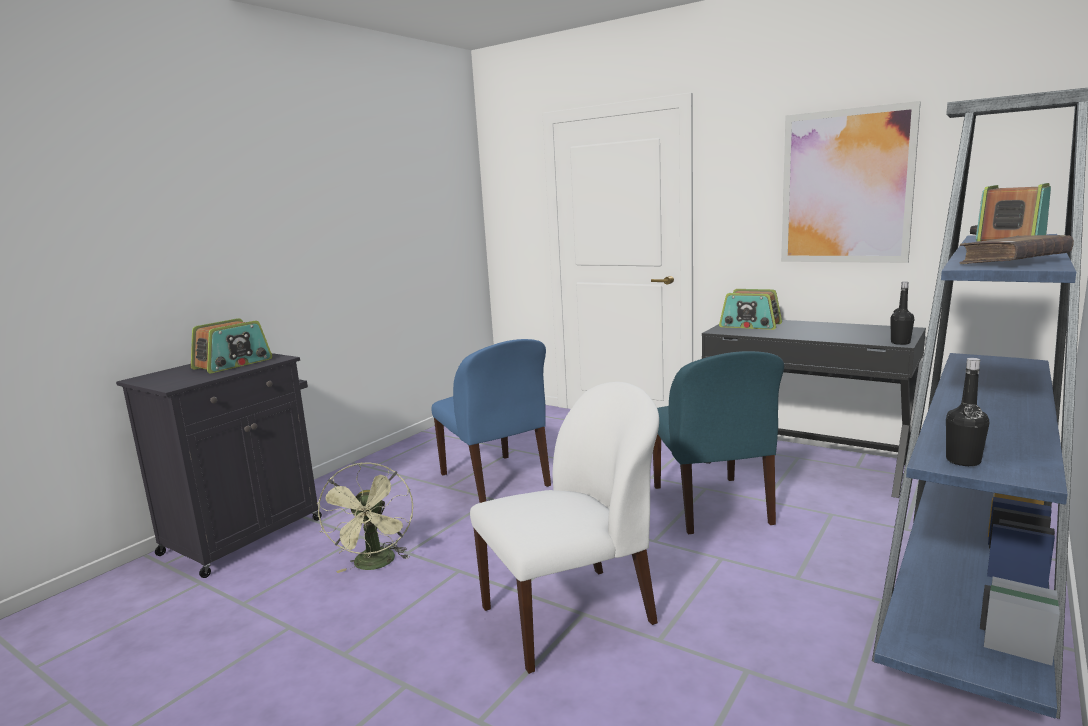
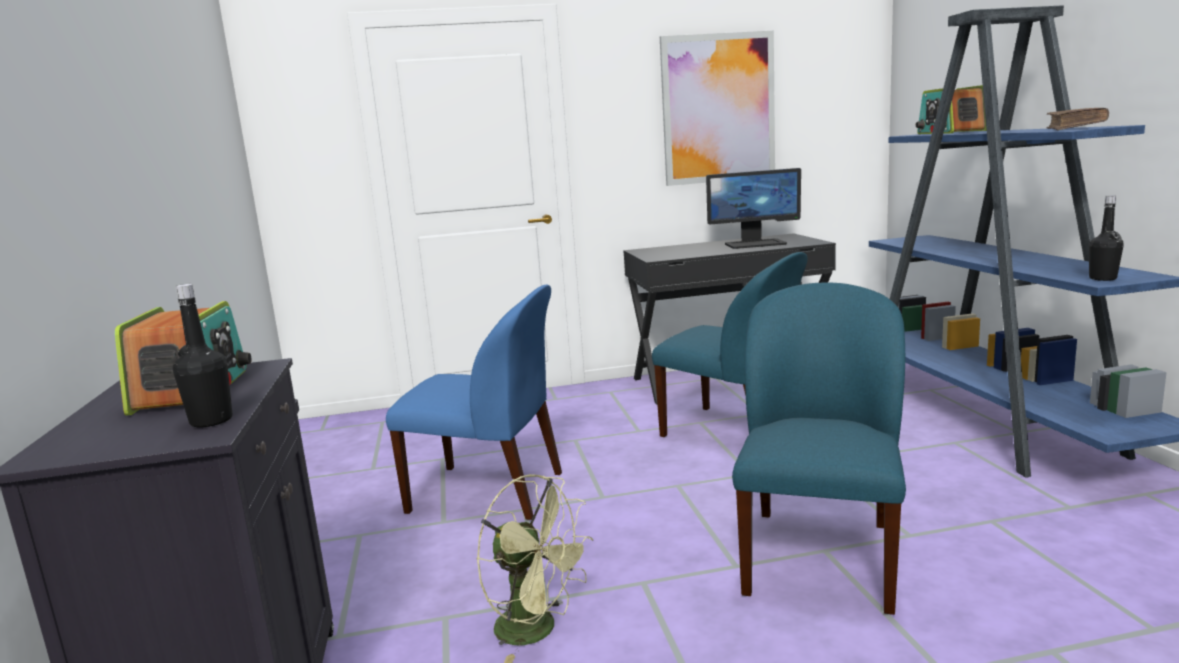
camera: 45 degrees left, 0 degrees up
(571, 615) = (819, 556): white chair -> blue chair
(750, 325) = (666, 251): radio -> none
(842, 333) = (755, 244): none -> monitor
(900, 343) = (817, 242): black bottle -> black bottle (211, 421)

